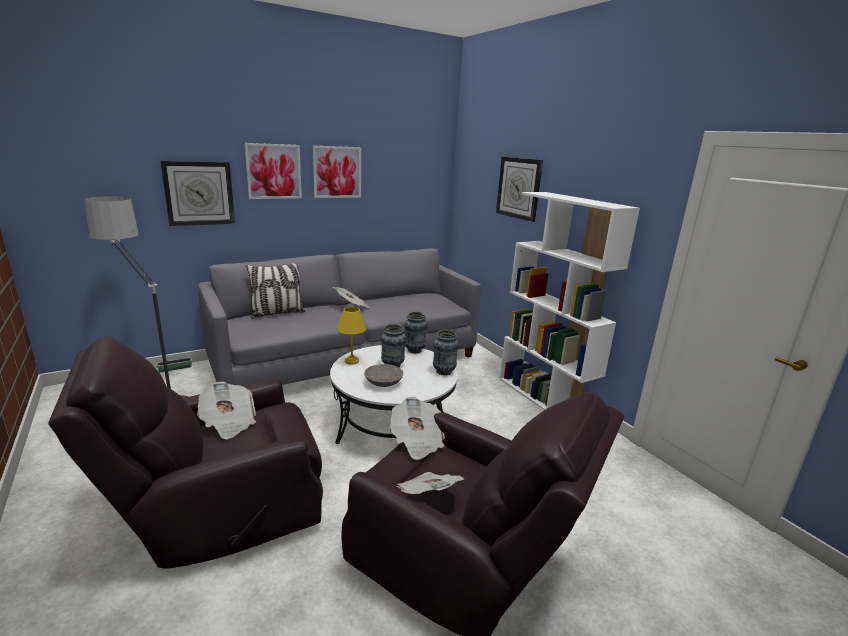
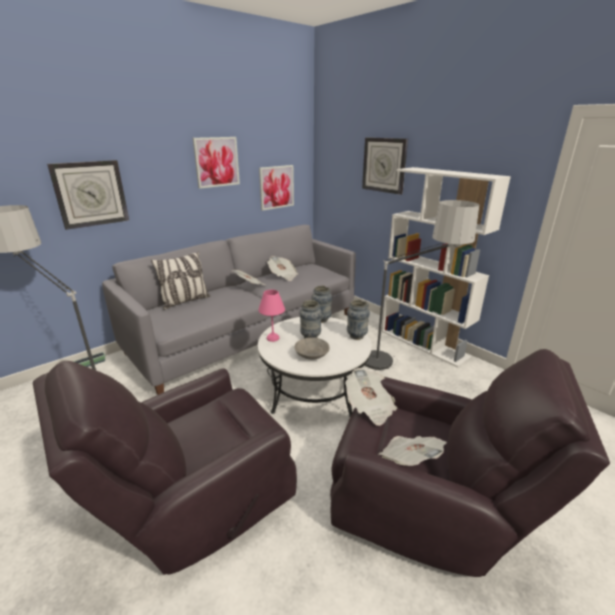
camera: 10 degrees left, 5 degrees up
(228, 423) = (191, 419): newspaper -> newspaper (283, 276)
(273, 171) = (159, 166): picture -> picture (276, 187)
(352, 361) = (273, 338): yellow table lamp -> pink table lamp
(504, 420) = (402, 368): none -> floor lamp

